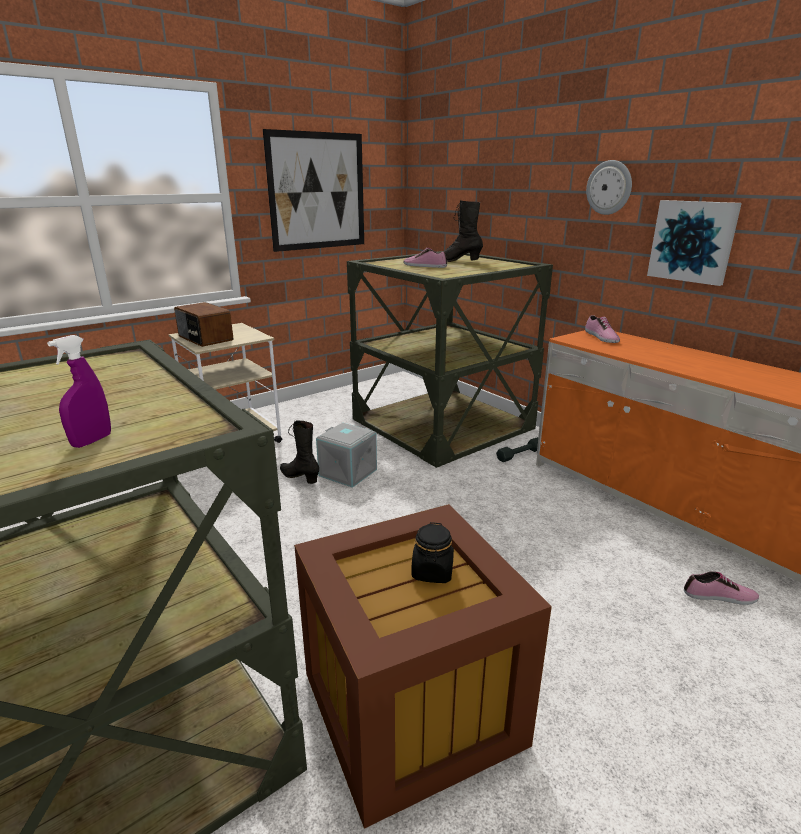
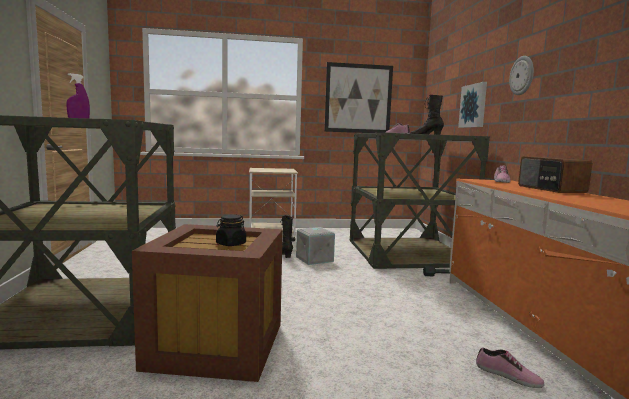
camera: 30 degrees right, 15 degrees down
(205, 338) = (263, 169): radio -> radio (550, 189)
(692, 241) = (569, 104): picture -> picture (473, 106)

